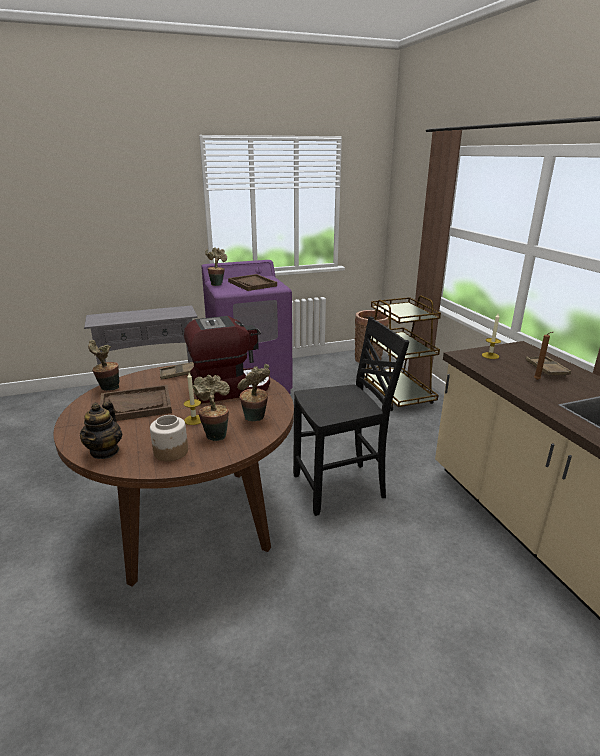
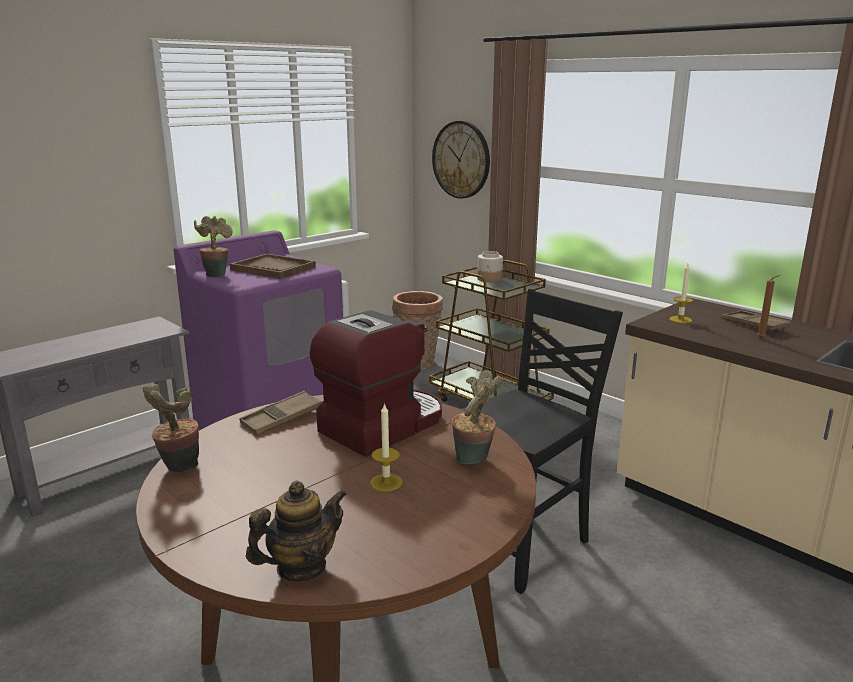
camera: 25 degrees left, 5 degrees down
(105, 451) = (301, 567): teapot -> teapot turned 105 degrees counterclockwise
(136, 405) = (264, 483): brown tray -> none
(171, 452) = (410, 538): jar -> jar (489, 279)
(215, 434) = (444, 495): potted plant -> none
(412, 219) = (461, 159): none -> wall clock

